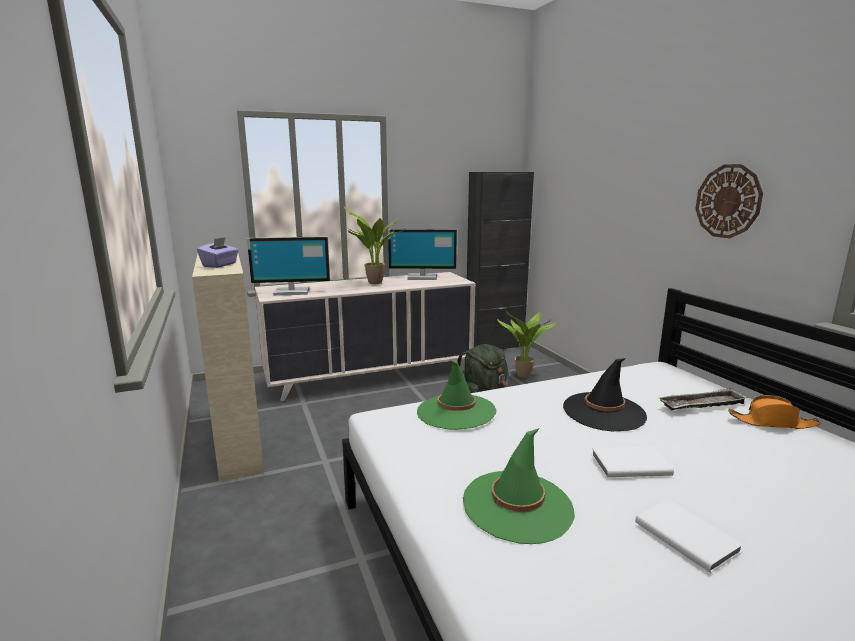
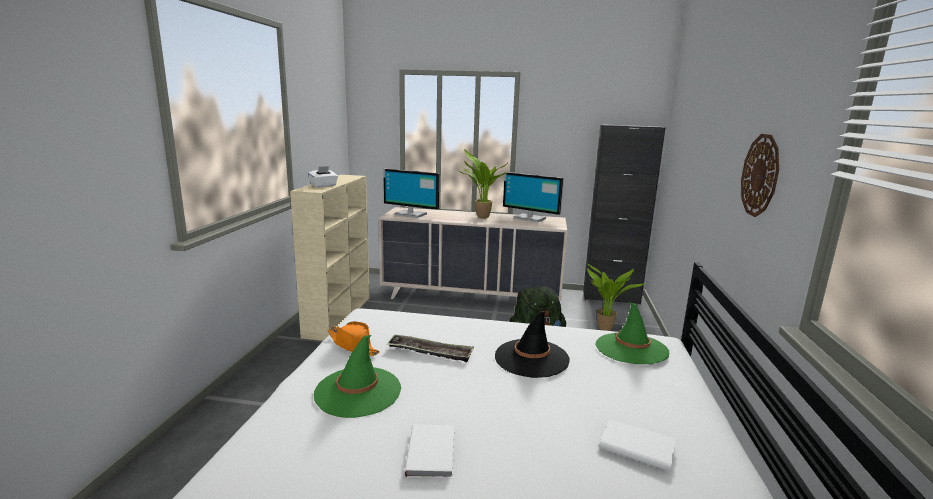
camera: 30 degrees right, 0 degrees up
(220, 265) = (324, 185): purple tissue box -> white tissue box
(456, 412) = (419, 325): green hat -> green hat (631, 349)
(629, 464) = (479, 397): white book -> white book (636, 445)
(702, 405) = (636, 381): tray -> tray (430, 352)
(772, 422) = (683, 416): orange hat -> orange hat (353, 345)

